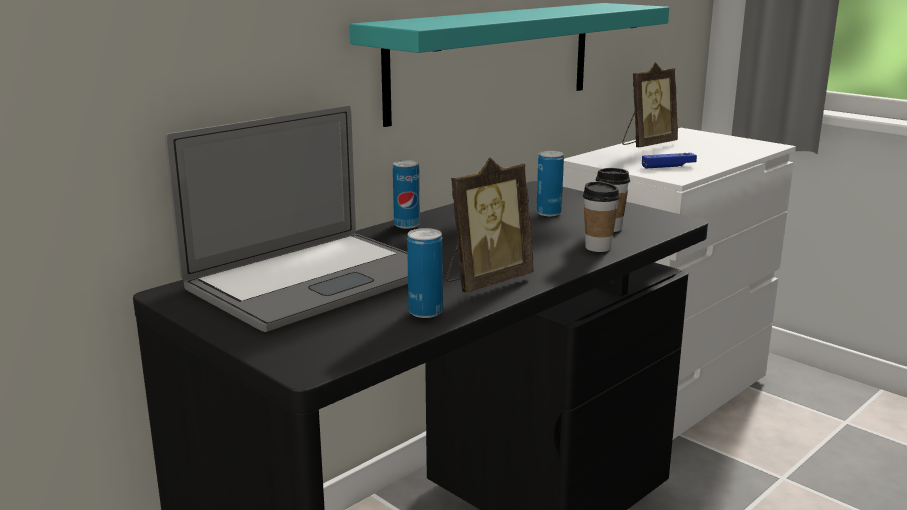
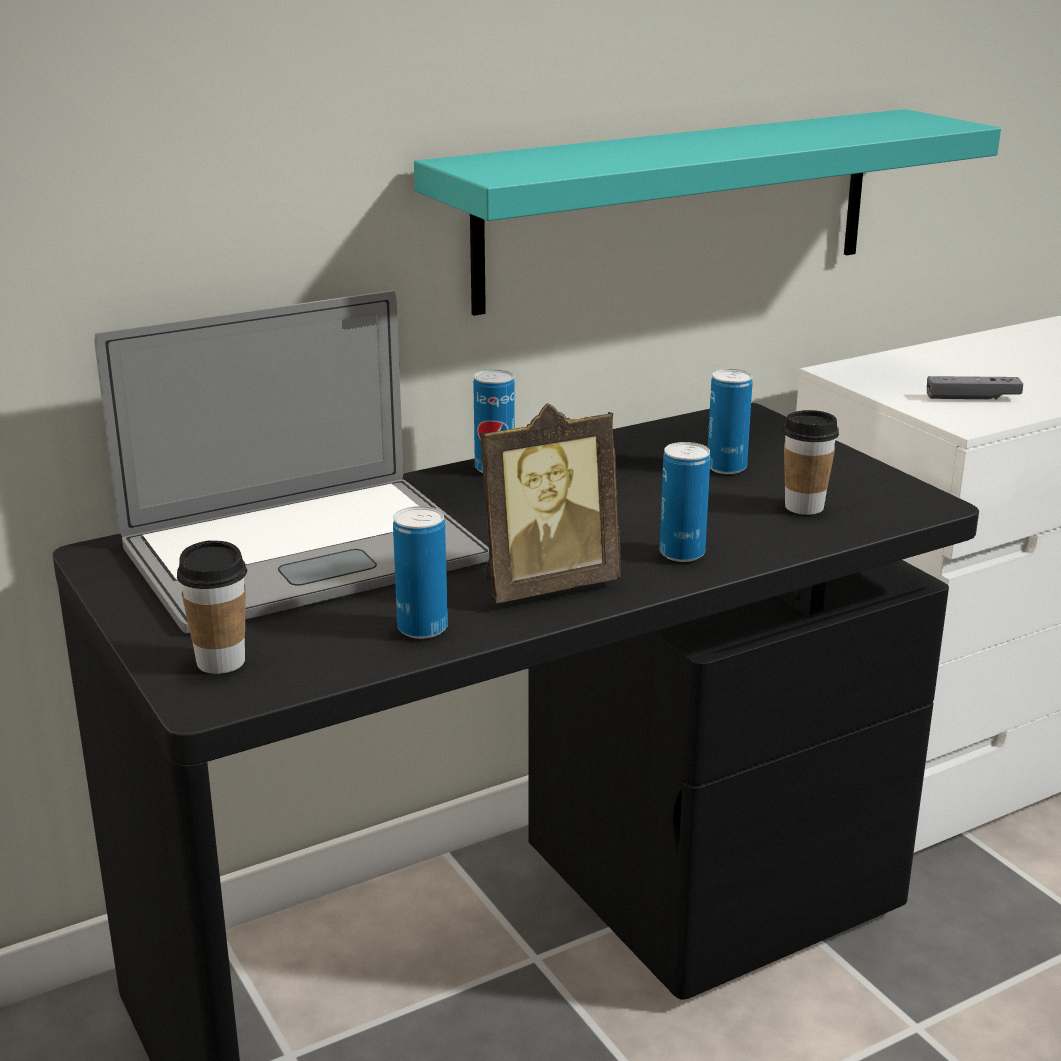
camera: 15 degrees right, 5 degrees up
(557, 257) = (682, 553): none -> can
(598, 247) = (759, 542): cup -> cup (221, 662)
(647, 145) = (970, 349): picture frame -> none
(668, 166) = (972, 397): blue game controller -> grey game controller

